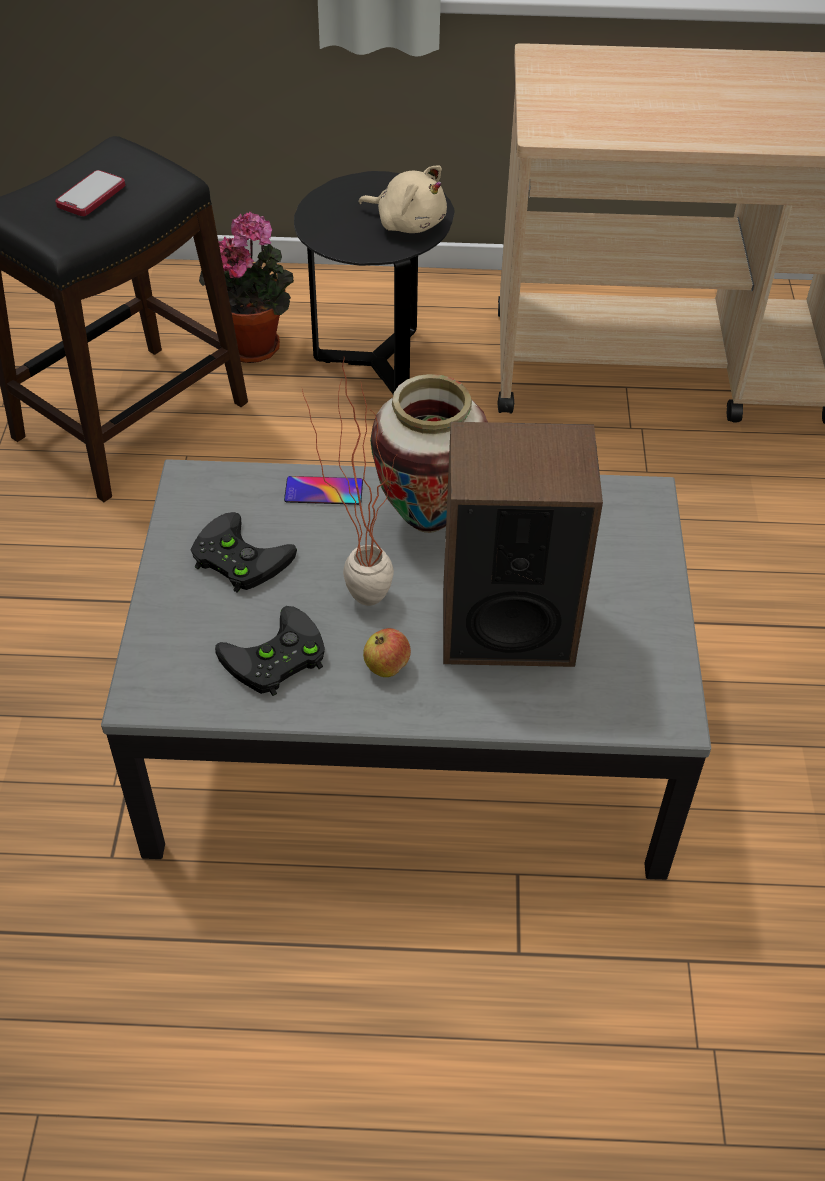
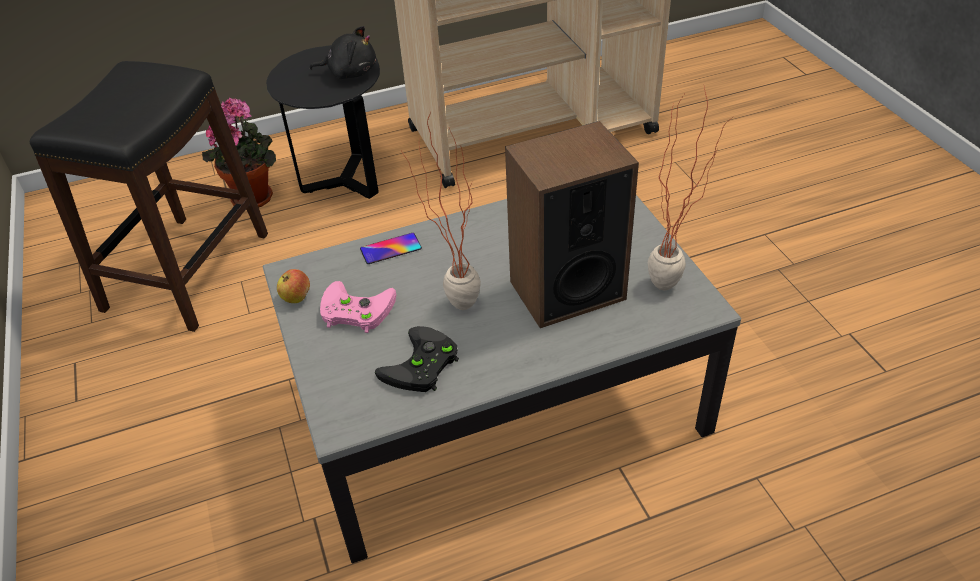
camera: 20 degrees left, 5 degrees down
(91, 195) = (126, 101): phone -> none
(236, 558) = (354, 311): black game controller -> pink game controller
(386, 666) = (503, 343): apple -> apple (296, 297)
(408, 223) = (350, 73): beige plush toy -> black plush toy
(428, 520) = (474, 244): vase -> none
(648, 674) = (675, 287): none -> potted plant

